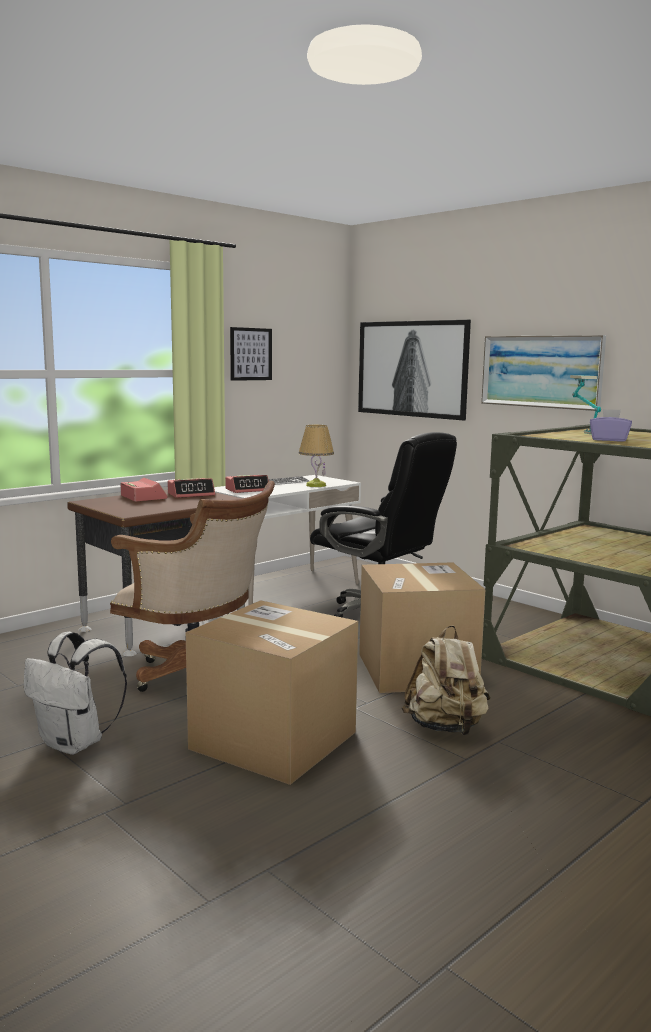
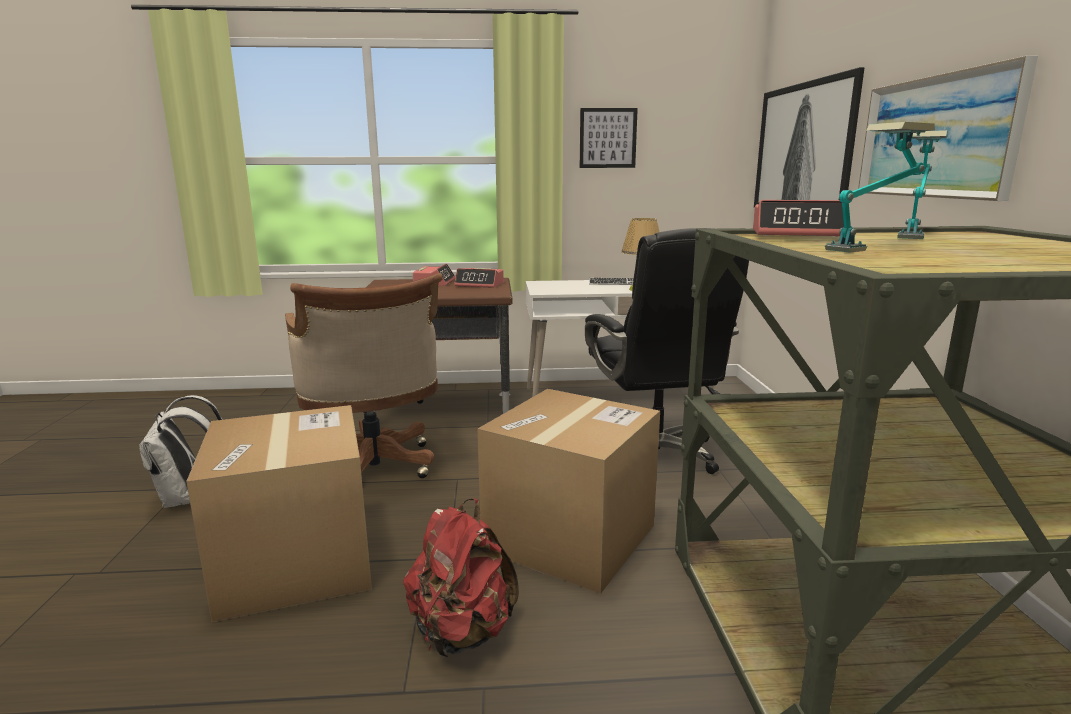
camera: 40 degrees right, 5 degrees up
(247, 490) = (557, 286): alarm clock -> alarm clock (797, 233)
(445, 728) = (462, 632): beige backpack -> red backpack
(609, 440) = (872, 247): purple tissue box -> table lamp

